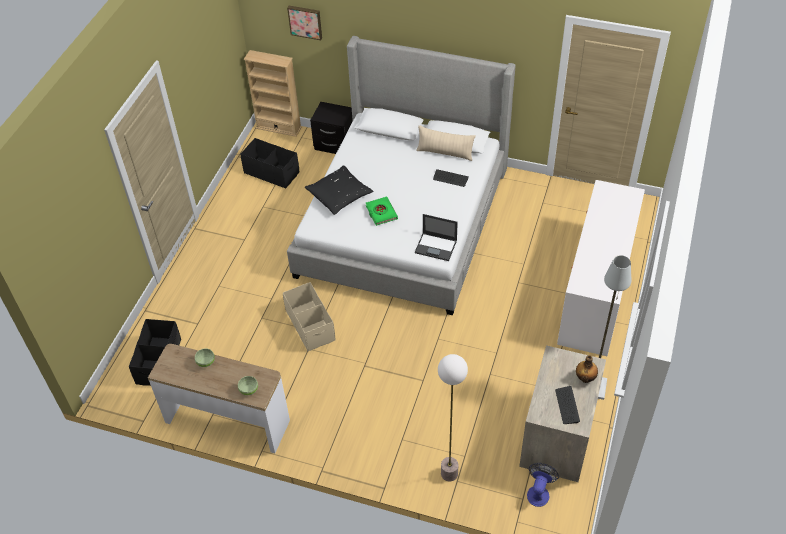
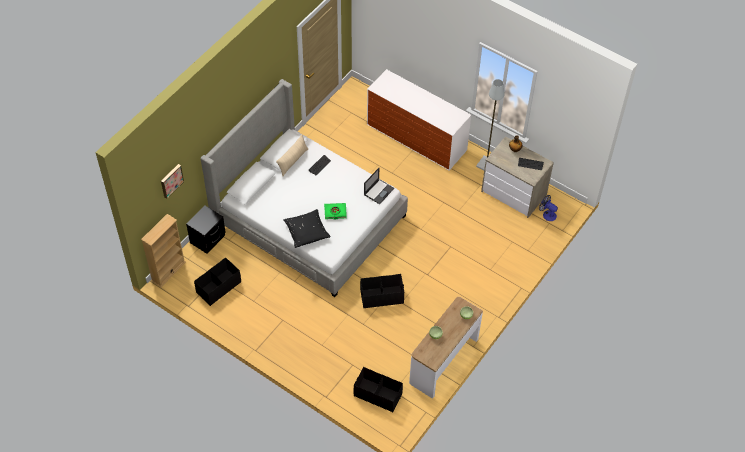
camera: 75 degrees left, 5 degrees up
(310, 325) = (381, 296): beige storage box -> black storage box
(449, 474) = (522, 253): floor lamp -> none

